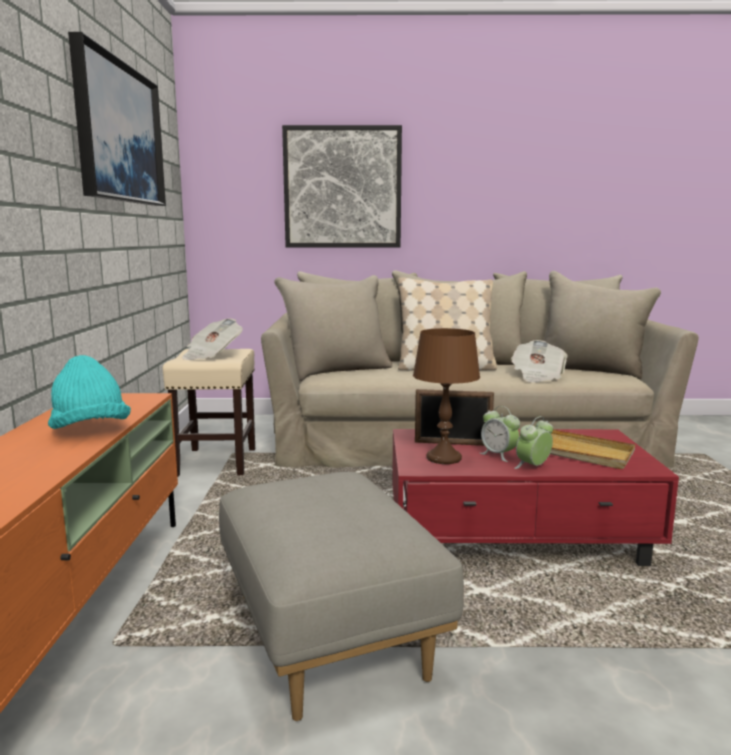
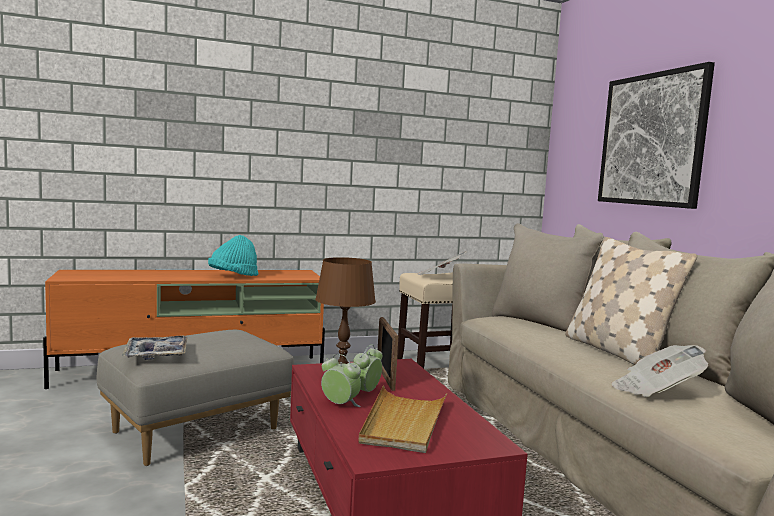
camera: 70 degrees right, 5 degrees down
(119, 133) = (421, 109): picture -> none
(375, 535) = (156, 354): none -> tray

